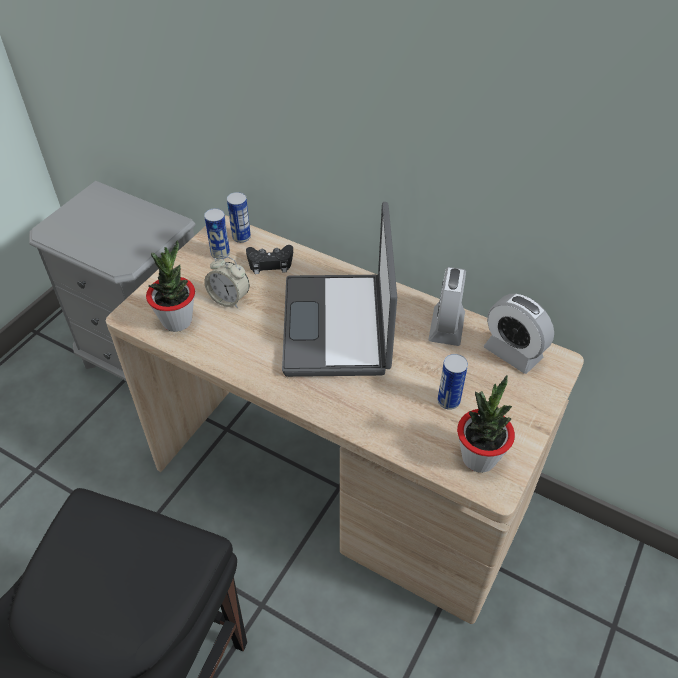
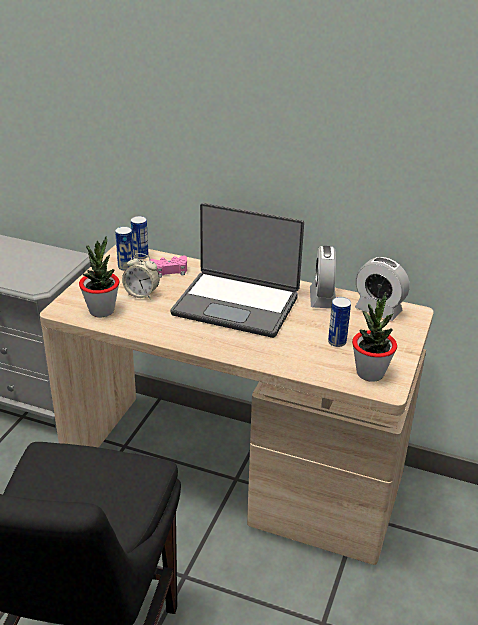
camera: 10 degrees left, 15 degrees down
(270, 263) = (169, 270): black game controller -> pink game controller
(339, 326) = (237, 304): laptop -> laptop turned 60 degrees counterclockwise

